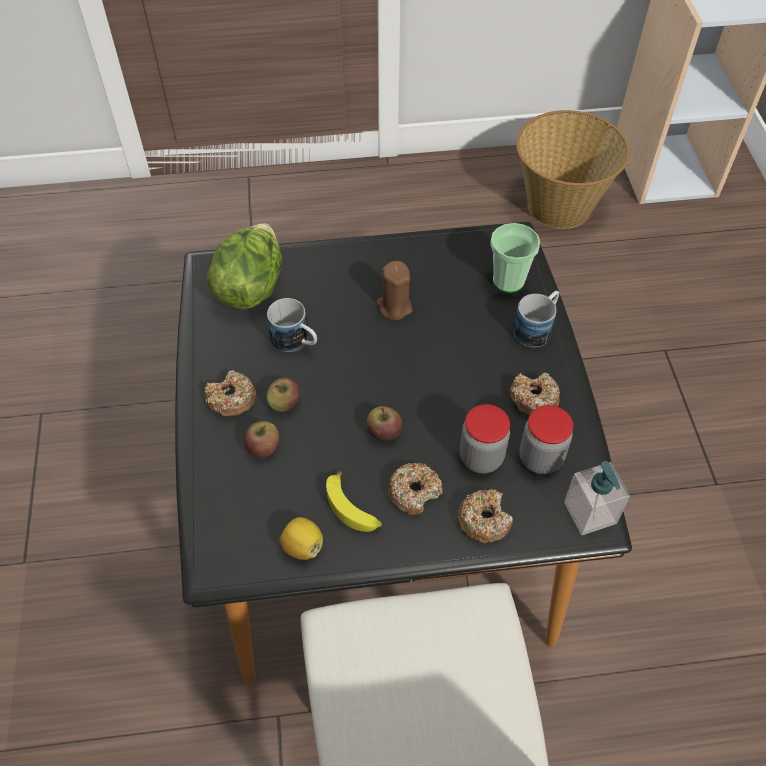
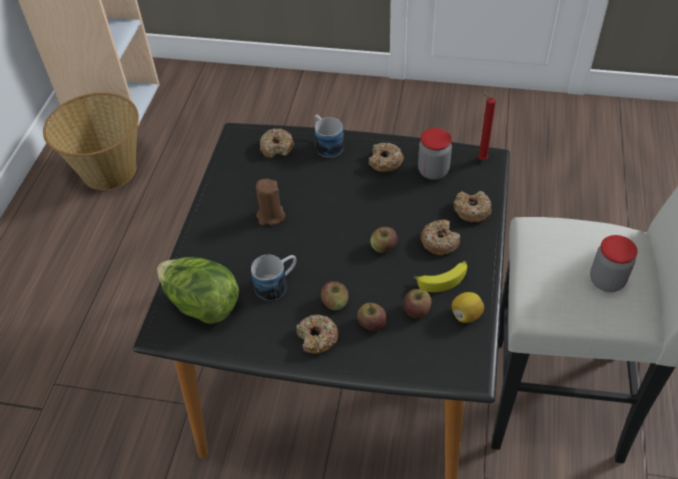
camera: 70 degrees left, 5 degrees down
(295, 489) = (417, 310): none -> apple
(481, 457) = (423, 200): jar -> jar (606, 281)
(508, 281) = (277, 147): cup -> donut
(590, 513) = (480, 159): soap dispenser -> red candle

